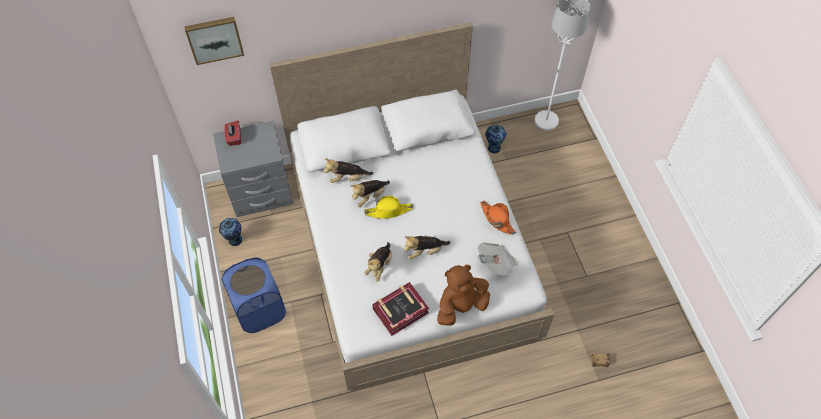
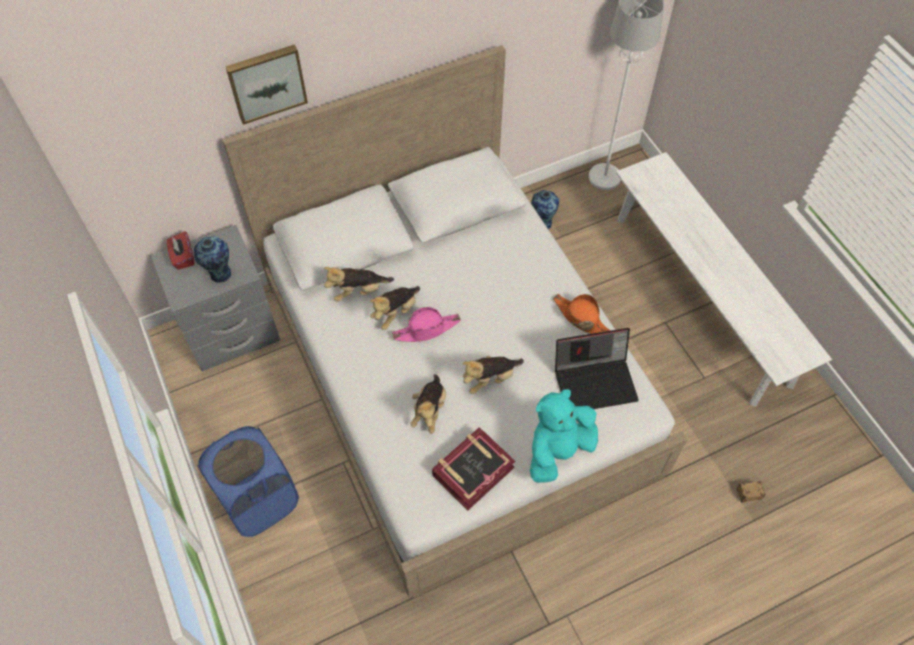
camera: 10 degrees left, 0 degrees up
(214, 39) = (135, 110): picture -> picture (266, 82)
(234, 240) = (204, 405): vase -> vase (220, 275)
(389, 211) = (427, 329): yellow hat -> pink hat
(461, 306) = (558, 450): brown plush toy -> turquoise plush toy
(497, 264) = (595, 381): newspaper -> laptop
(596, 219) = (700, 298): none -> white bench

